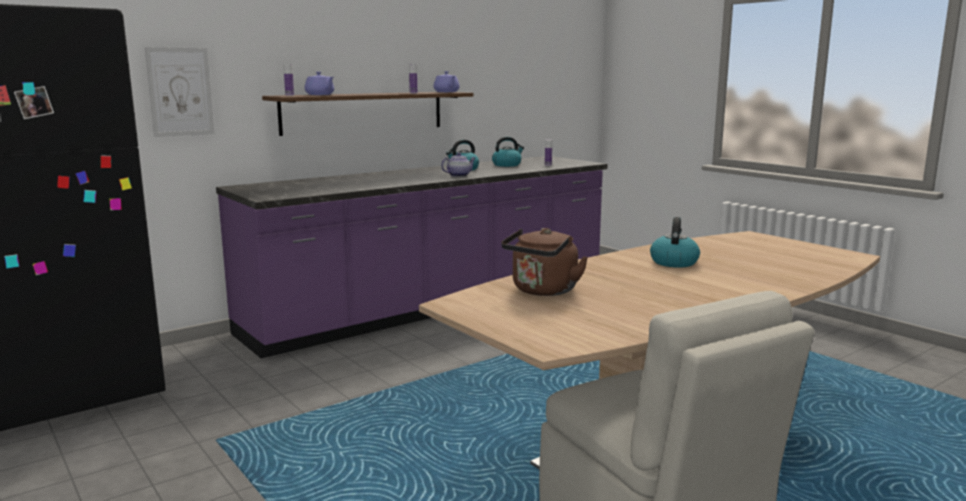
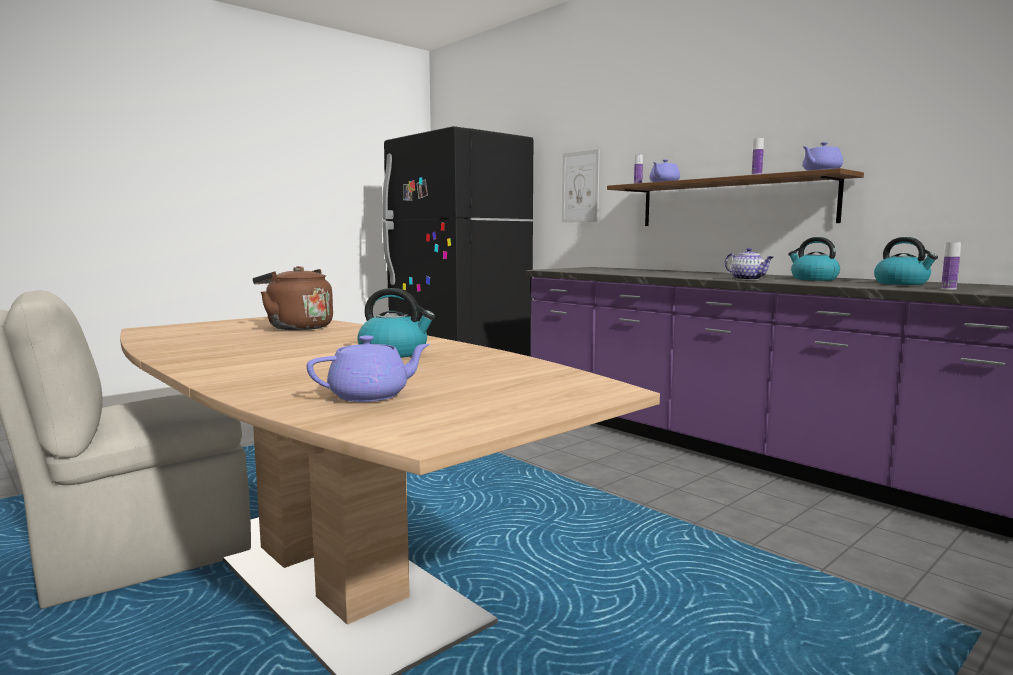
camera: 85 degrees right, 5 degrees down
(797, 262) = (371, 396): none -> purple teapot

